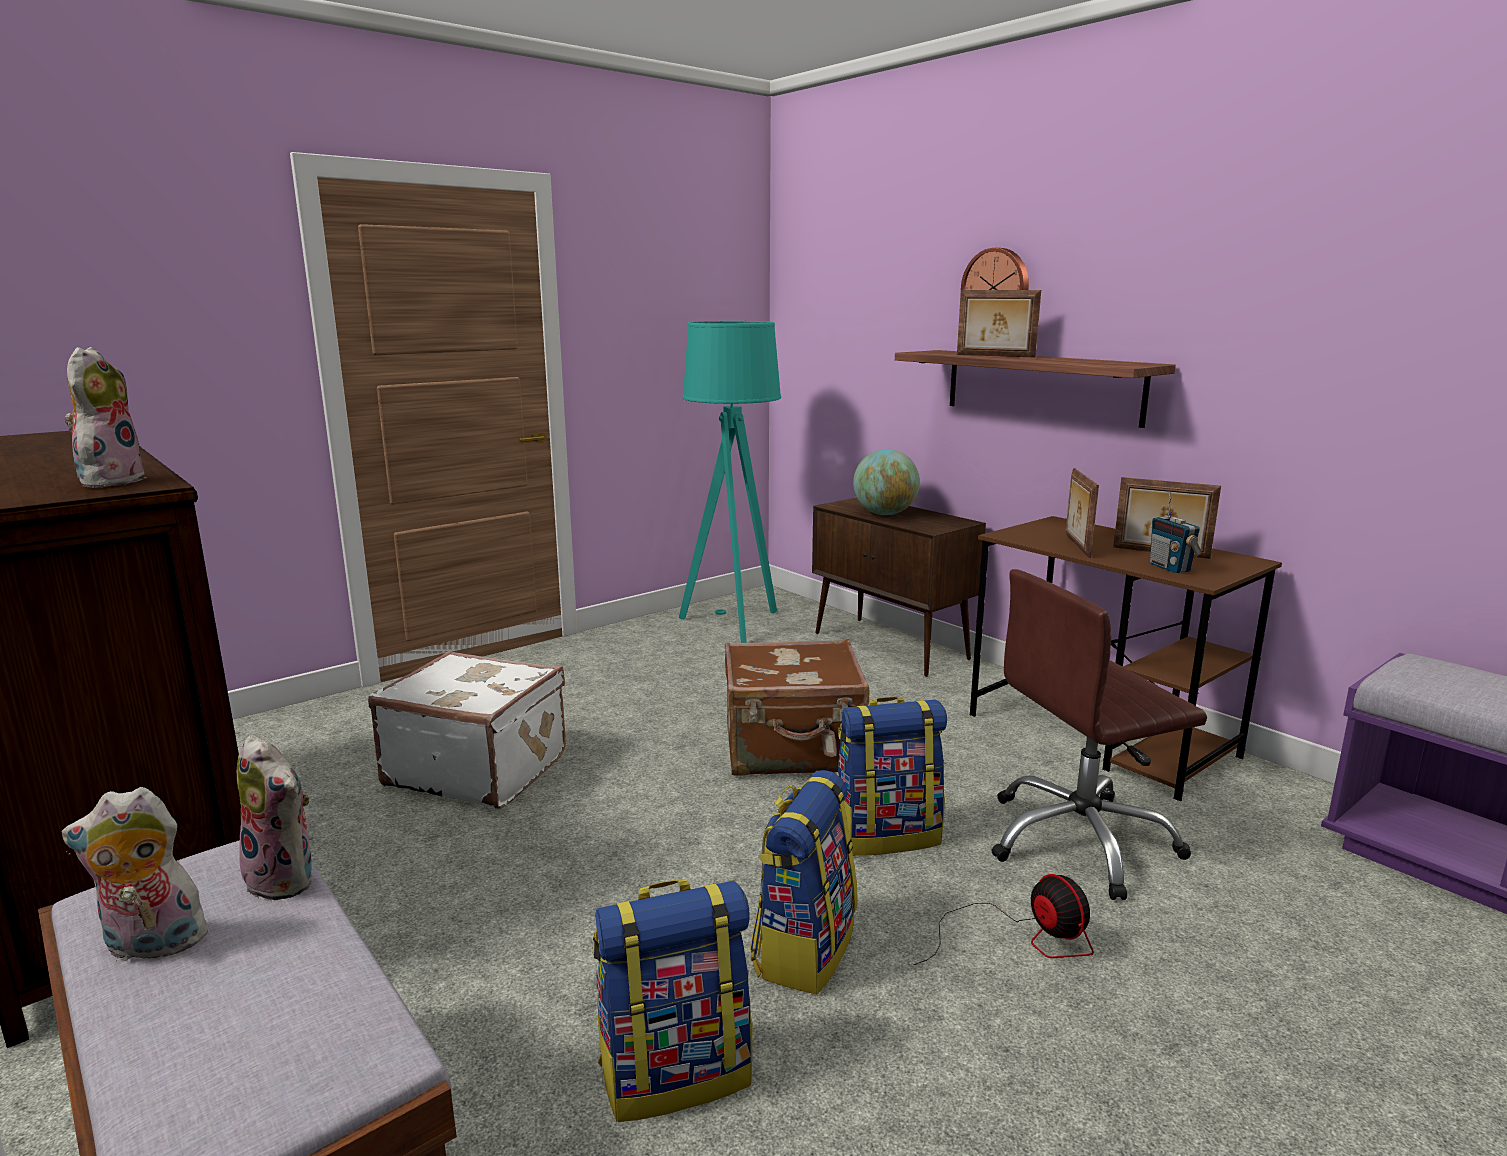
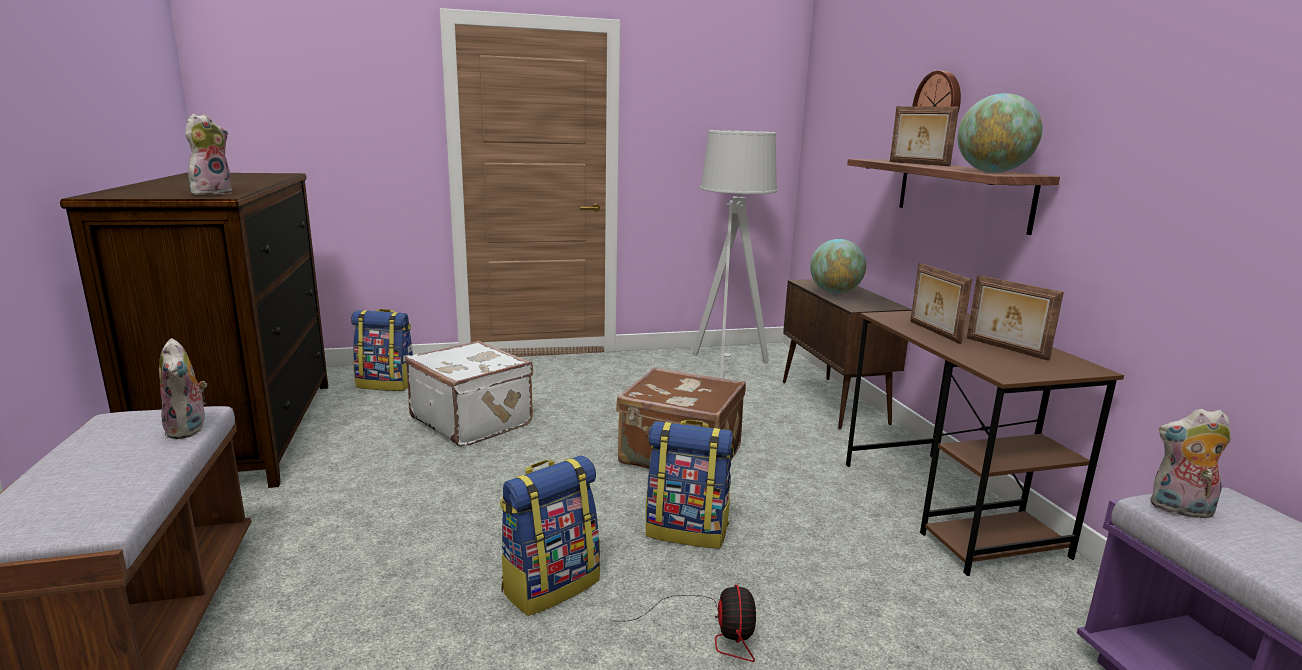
camera: 25 degrees right, 0 degrees up
(152, 946) = (94, 444): plush toy -> plush toy (1180, 510)
(676, 1072) = (398, 629): backpack -> backpack (387, 384)
(733, 624) = (727, 365): turquoise floor lamp -> grey floor lamp
(1076, 545) = (933, 332): picture frame -> picture frame turned 45 degrees counterclockwise
(1080, 841) = (838, 579): brown office chair -> none
(1108, 363) = (992, 172): none -> globe
(1170, 568) = (991, 361): radio -> none

